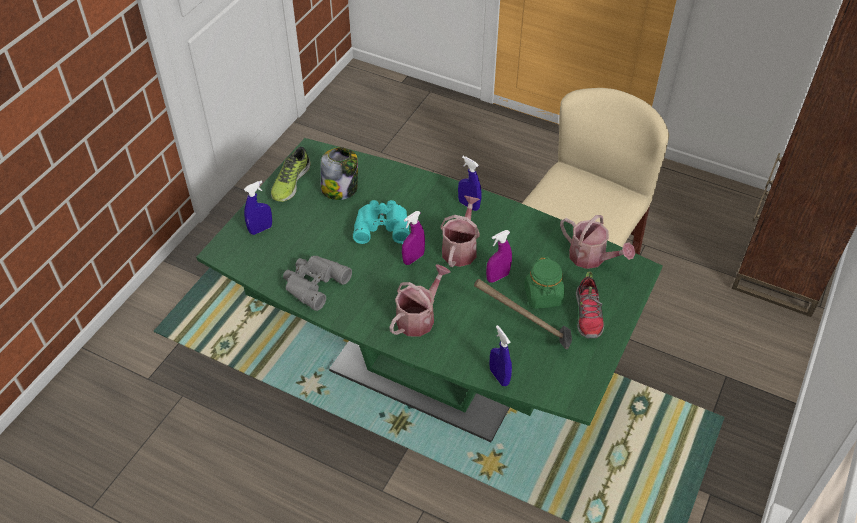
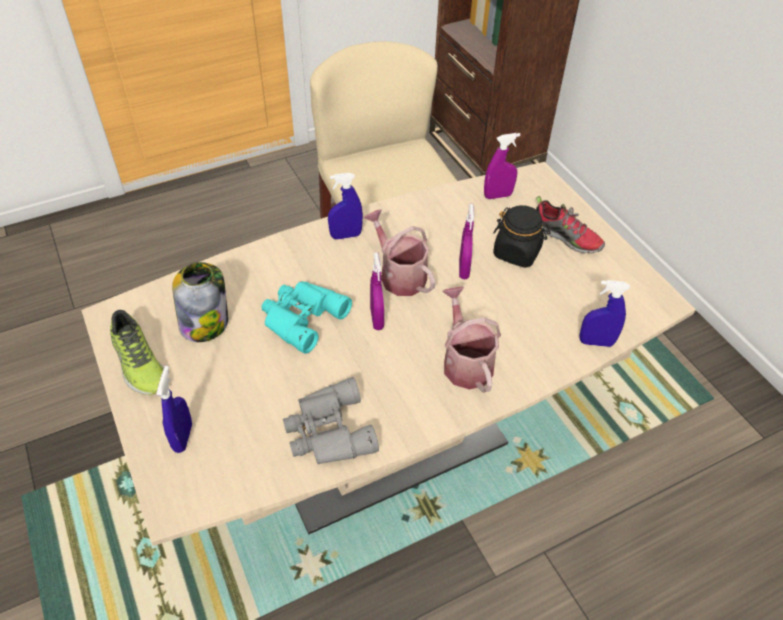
camera: 55 degrees left, 0 degrees up
(428, 373) = (388, 444): green dining table -> beige dining table
(525, 336) = (558, 293): hammer -> none
(543, 296) = (517, 252): green jar -> black jar
(591, 258) = (498, 196): watering can -> purple spray bottle

